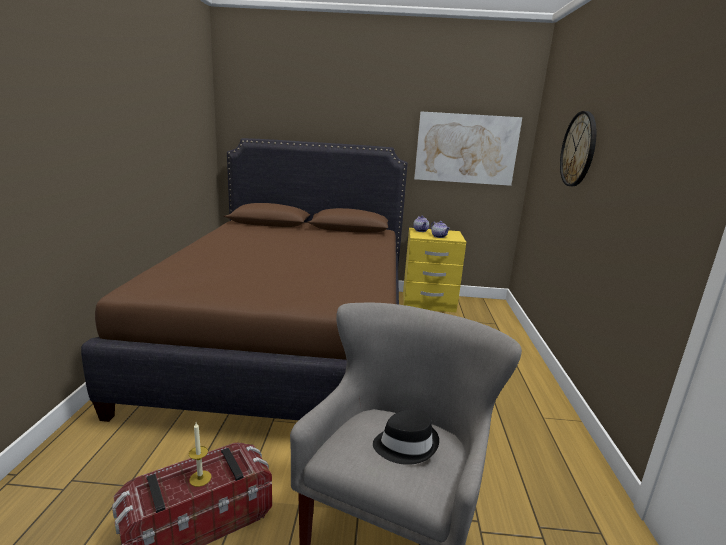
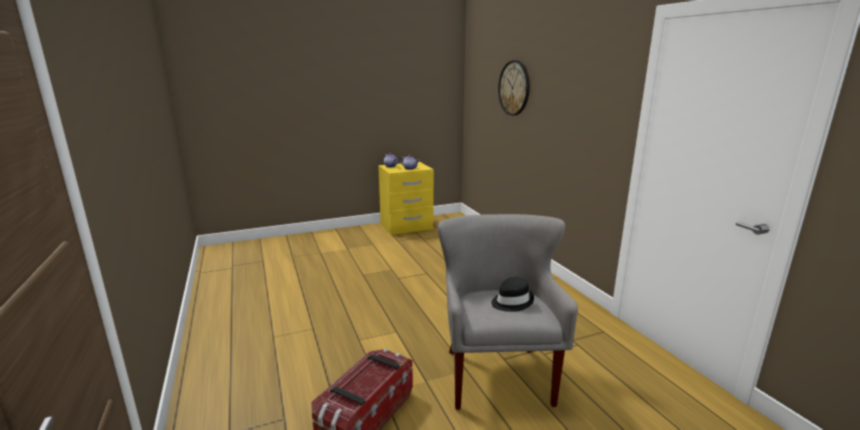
camera: 25 degrees left, 0 degrees up
(200, 478) = (368, 378): candle -> none
(288, 338) = (315, 280): brown bed -> none
(466, 149) = (415, 92): picture -> none

